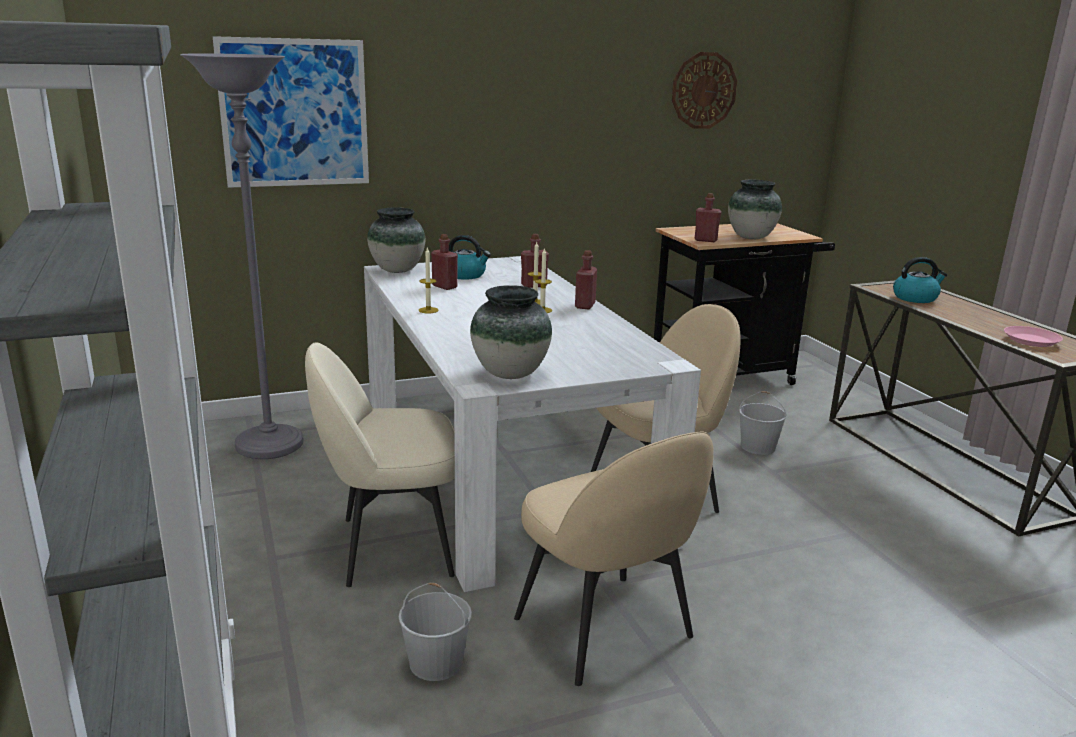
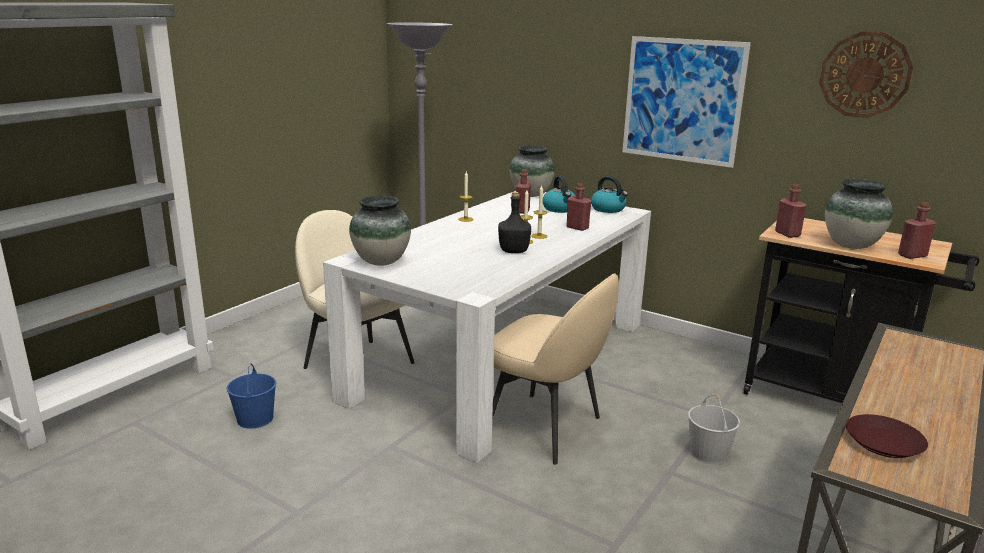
camera: 55 degrees right, 0 degrees up
(294, 113) = (491, 67): picture -> picture (682, 100)
(437, 662) = (255, 419): white bucket -> blue bucket
(563, 320) = (514, 251): none -> black bottle
(585, 305) = (561, 249): red bottle -> red bottle (912, 255)
(606, 630) = (337, 463): beige chair -> none
(915, 298) = (908, 359): kettle -> kettle (608, 209)
(1030, 341) = (882, 442): pink plate -> brown plate

